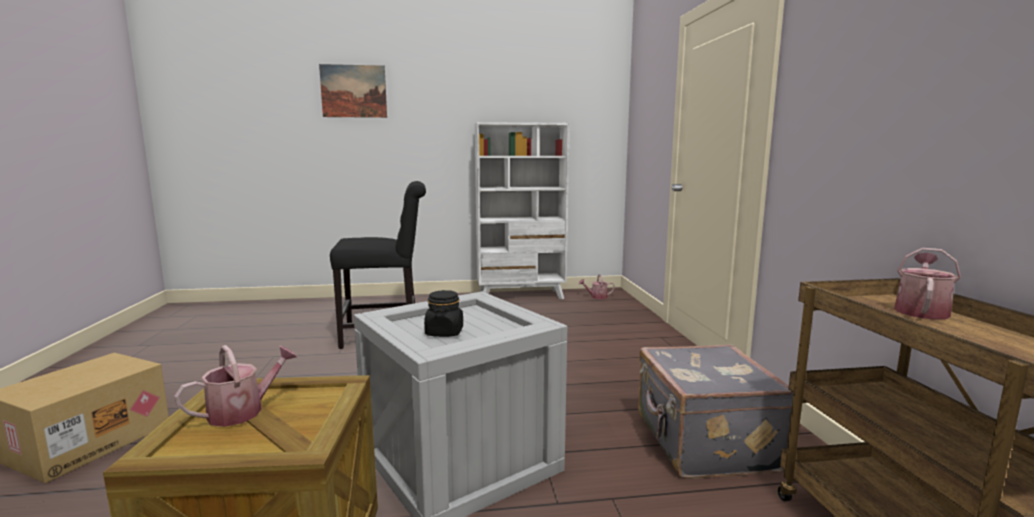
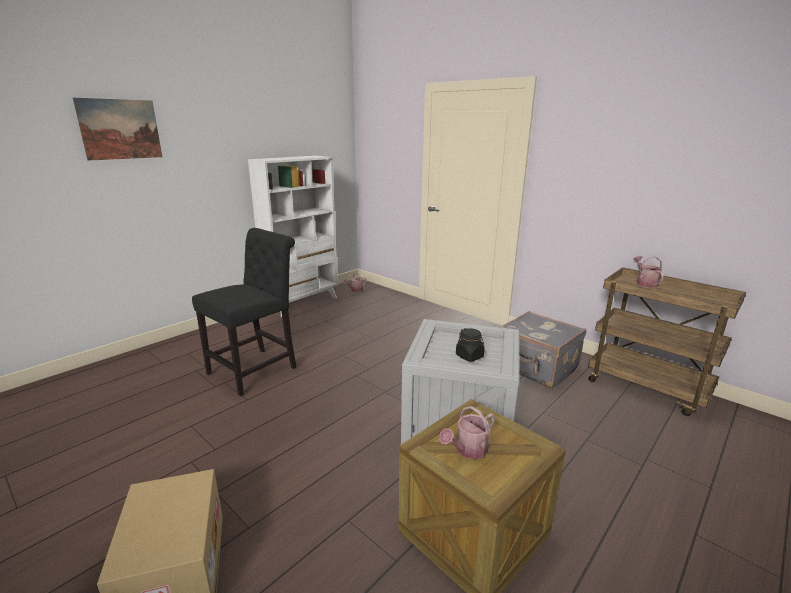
camera: 40 degrees left, 10 degrees up
(243, 411) = (467, 450): watering can -> watering can turned 135 degrees counterclockwise

